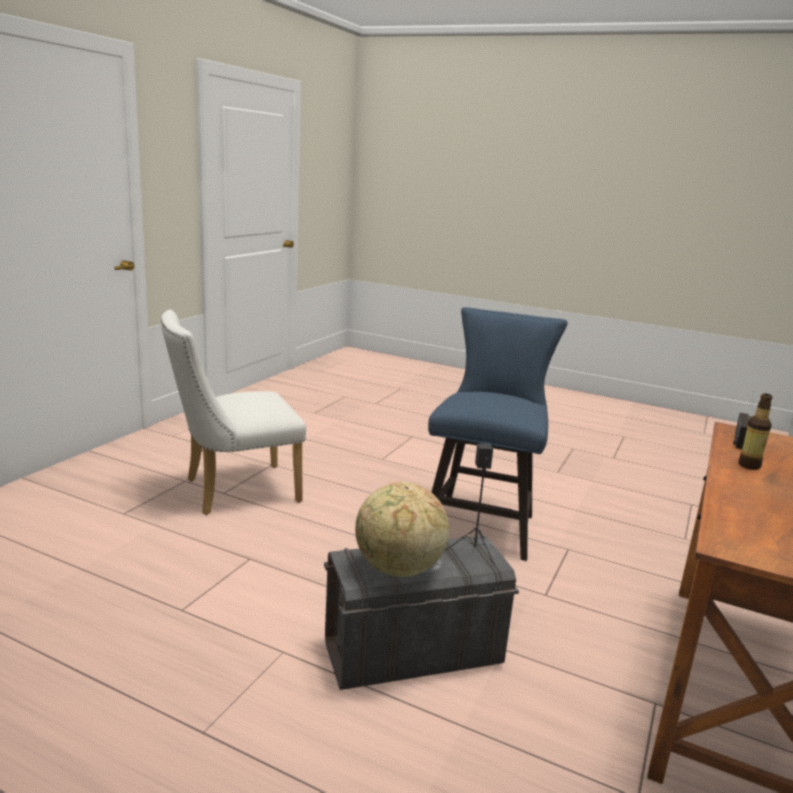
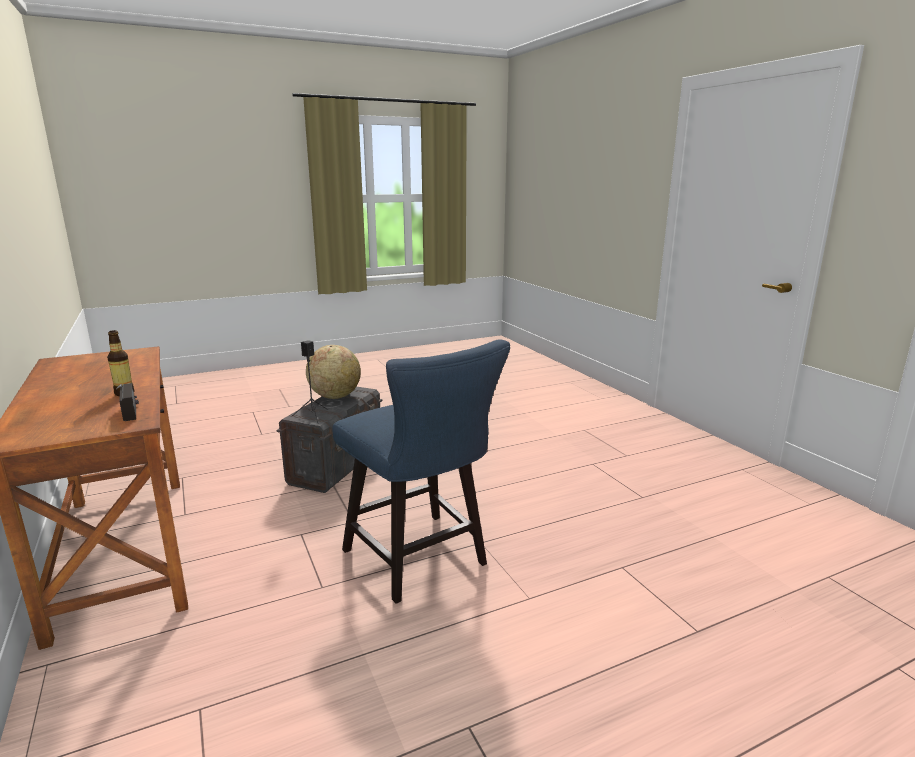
camera: 130 degrees right, 0 degrees up
(233, 491) = (592, 467): white chair -> none

